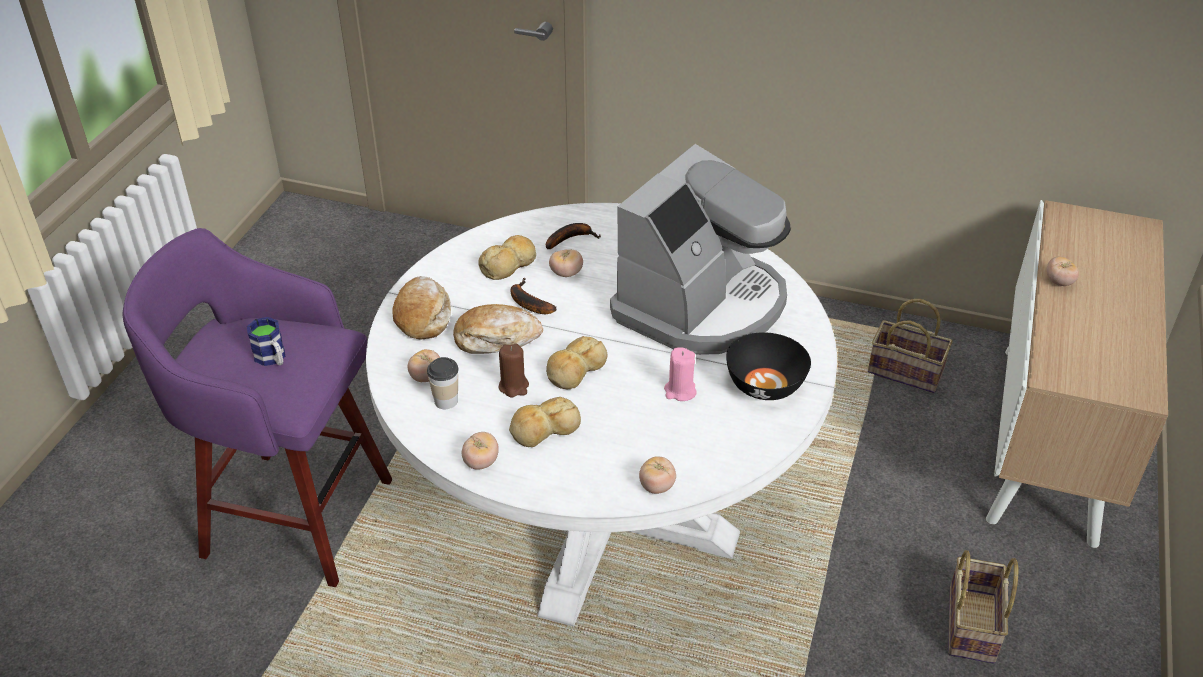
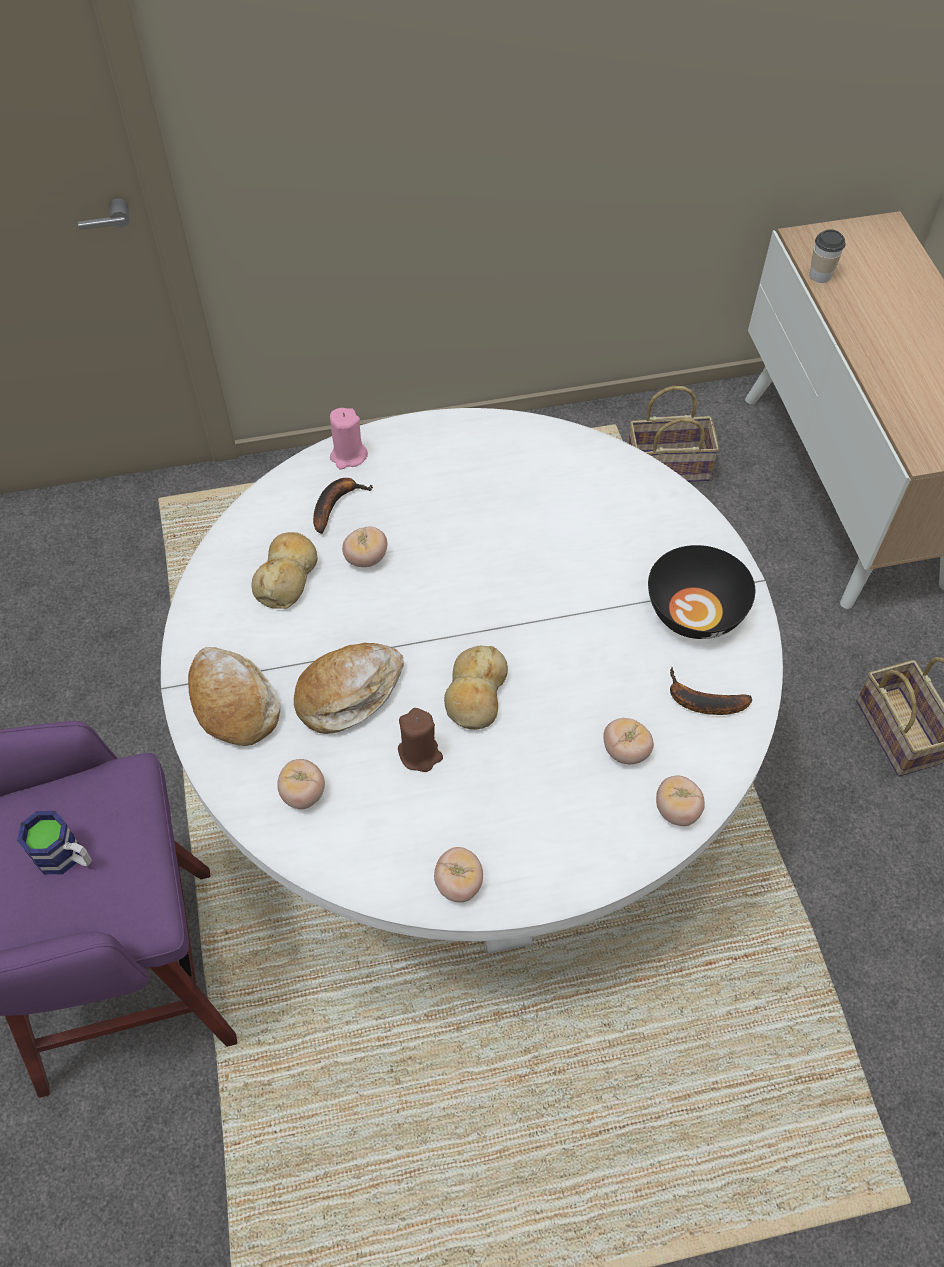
camera: 30 degrees left, 15 degrees up
(446, 401) = (353, 816): cup -> cup (820, 275)
(527, 302) = (349, 622): banana -> banana (701, 702)
(544, 429) = (498, 797): bread -> none
(680, 391) = (611, 666): pink candle -> pink candle (348, 456)
(702, 305) = (553, 533): coffee machine -> none
(1059, 282) = (857, 330): tomato -> tomato (625, 751)

